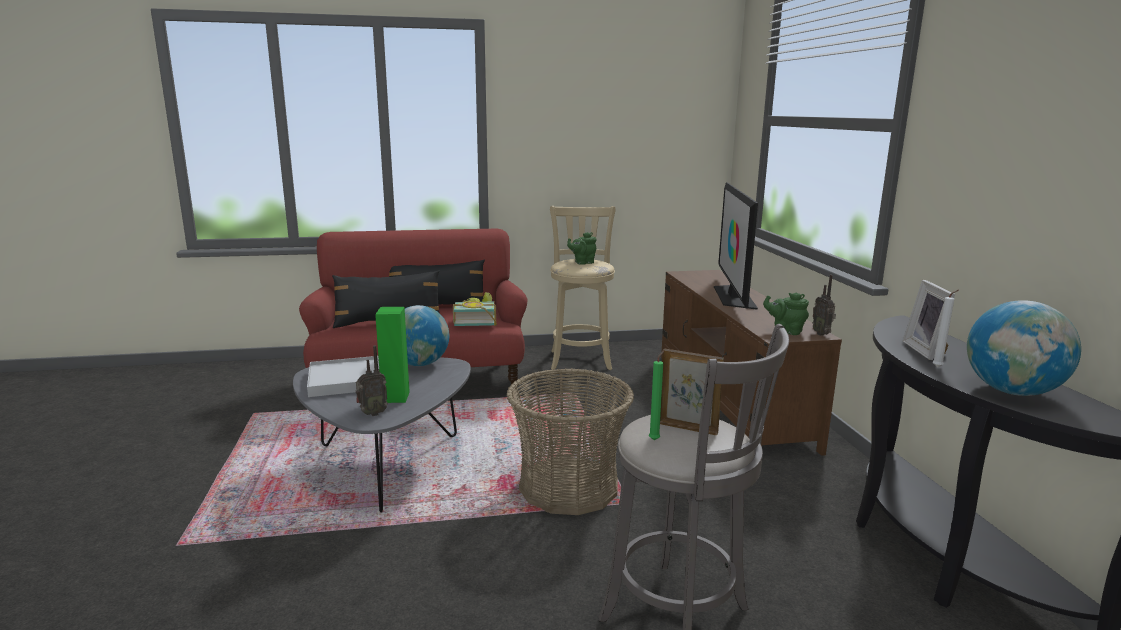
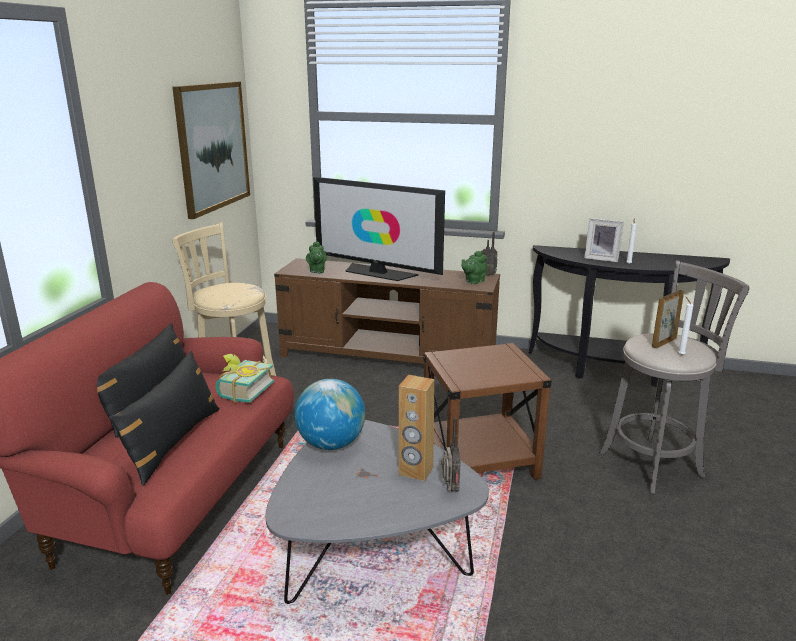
camera: 65 degrees left, 5 degrees up
(345, 380) = (340, 497): white tray -> none
(395, 397) = (415, 471): green speaker -> brown speaker
(569, 486) = (480, 462): basket -> brown side table
(582, 262) = (229, 290): green teapot -> green teapot (317, 271)
(655, 439) = (680, 354): green candle -> white candle
(657, 143) = (213, 147): none -> picture
(1012, 392) = (668, 263): globe -> none

